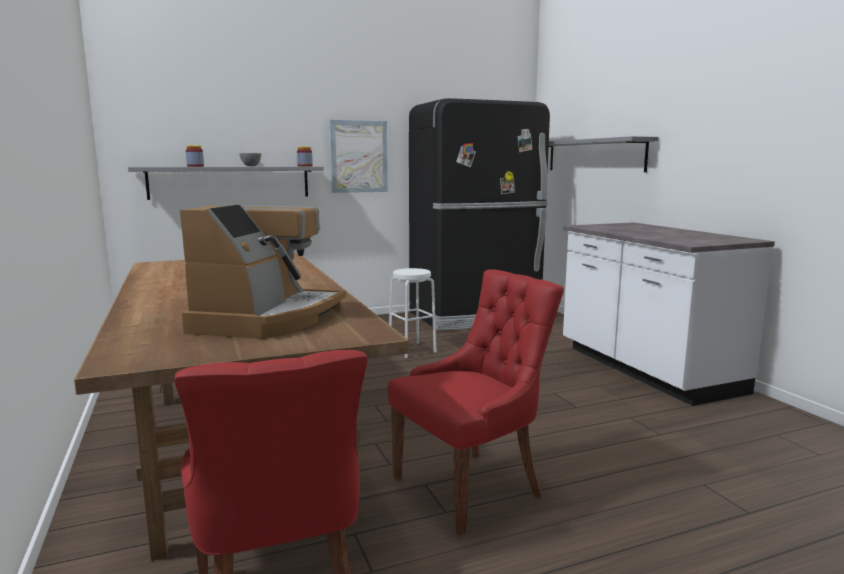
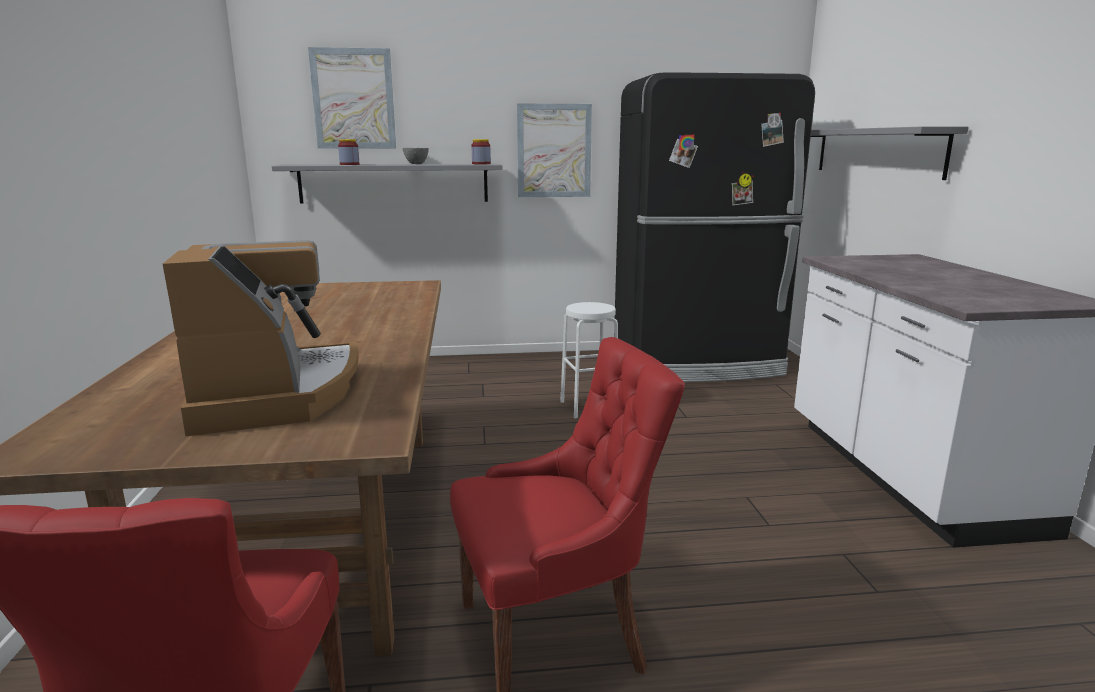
camera: 15 degrees right, 5 degrees up
(195, 113) = (353, 99): none -> picture
(268, 319) = (277, 394): coffee machine -> coffee machine turned 45 degrees counterclockwise

